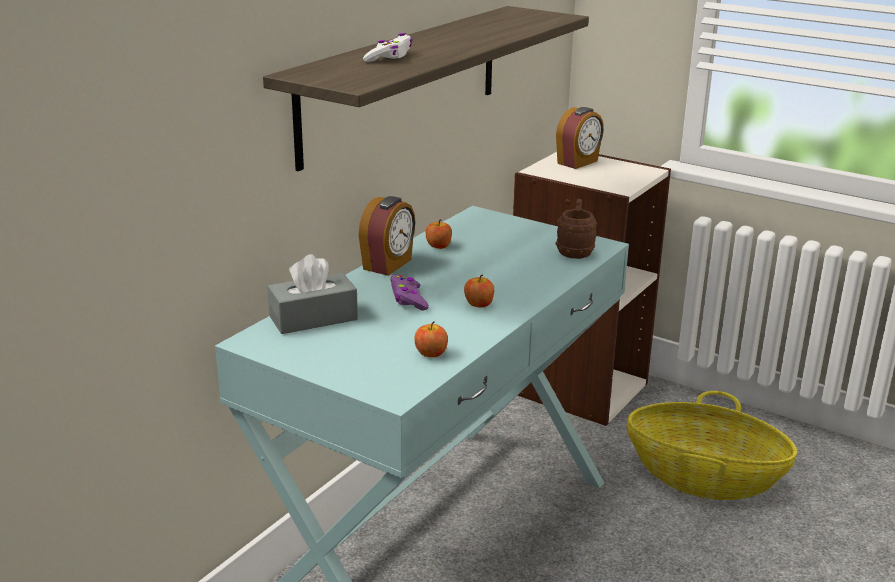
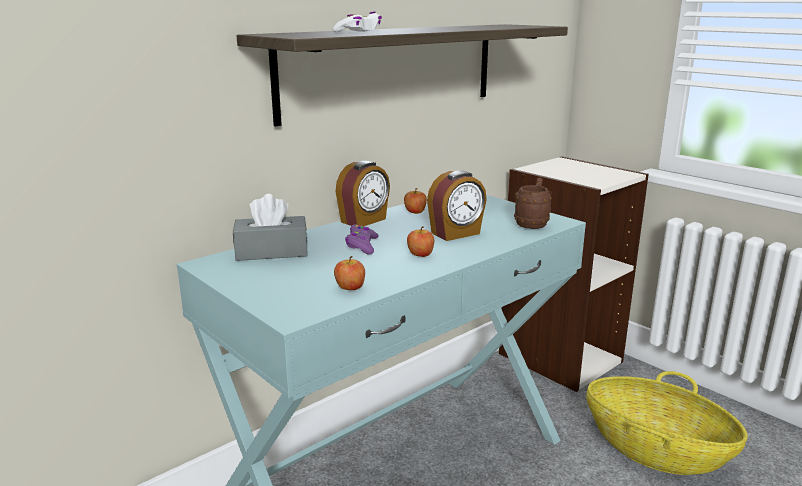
camera: 15 degrees right, 5 degrees down
(578, 162) = (567, 165): alarm clock -> alarm clock (456, 234)

